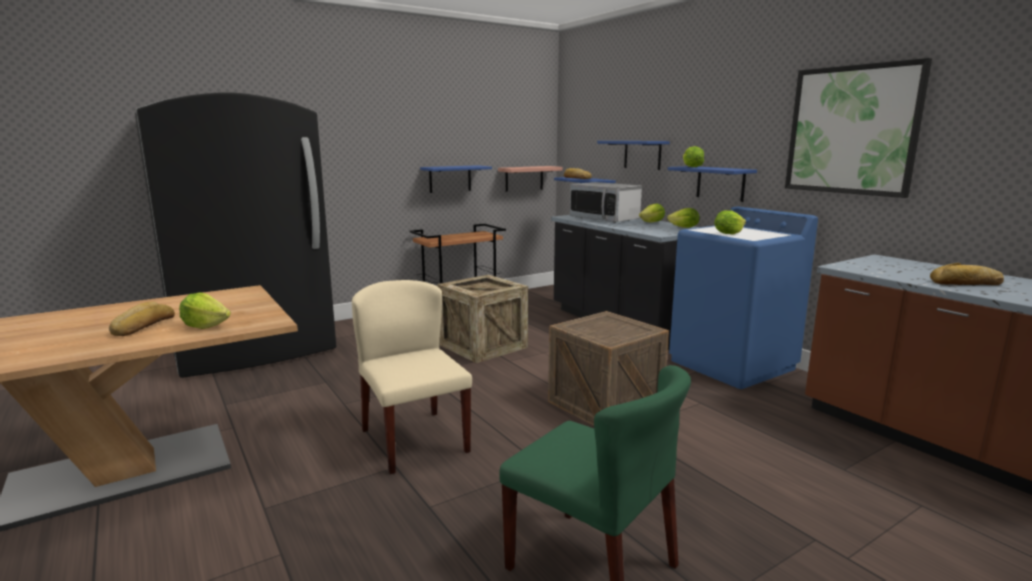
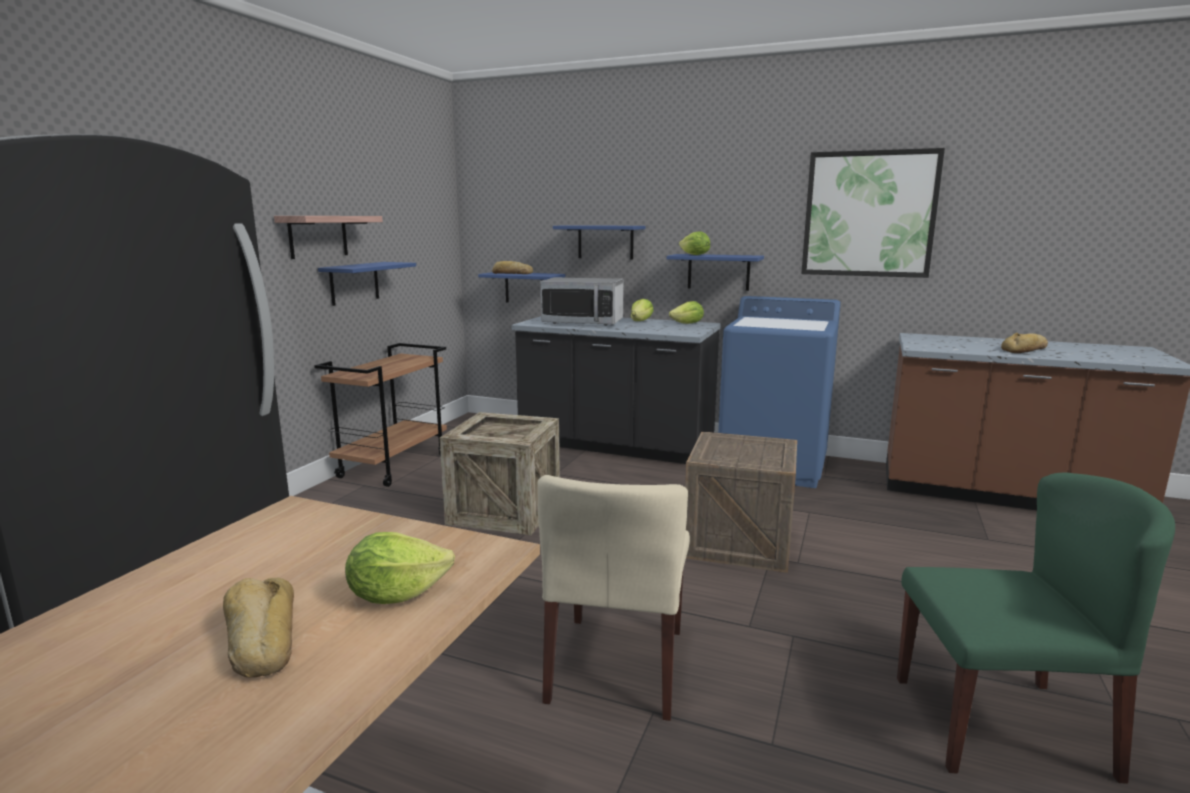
camera: 35 degrees left, 0 degrees up
(413, 440) = (617, 665): beige chair -> beige chair turned 105 degrees counterclockwise
(524, 178) = (432, 277): shelf -> shelf (318, 236)
(728, 234) = (781, 326): lettuce -> none

